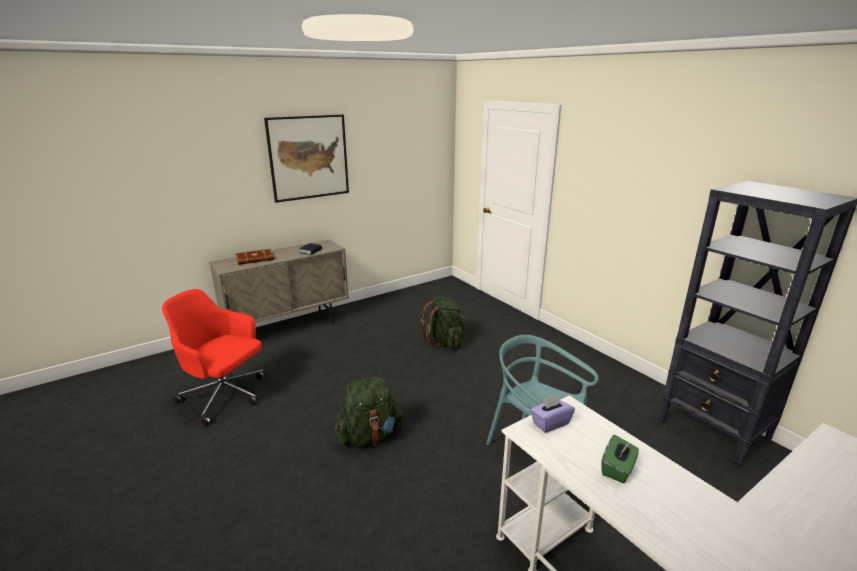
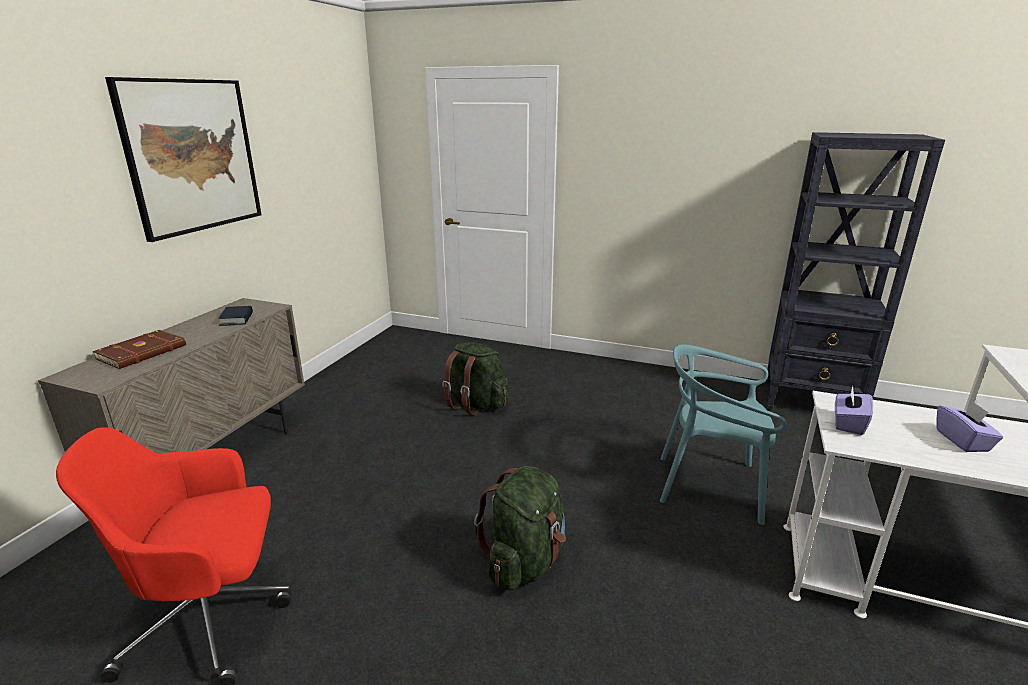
camera: 35 degrees left, 0 degrees up
(617, 469) = (962, 441): green tissue box -> purple tissue box

